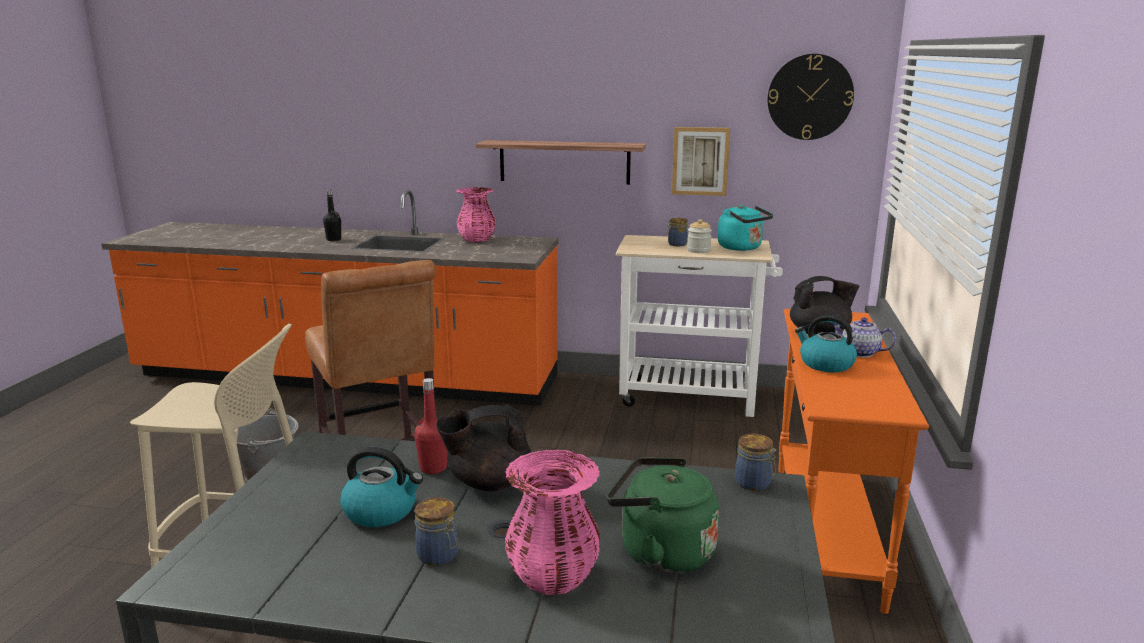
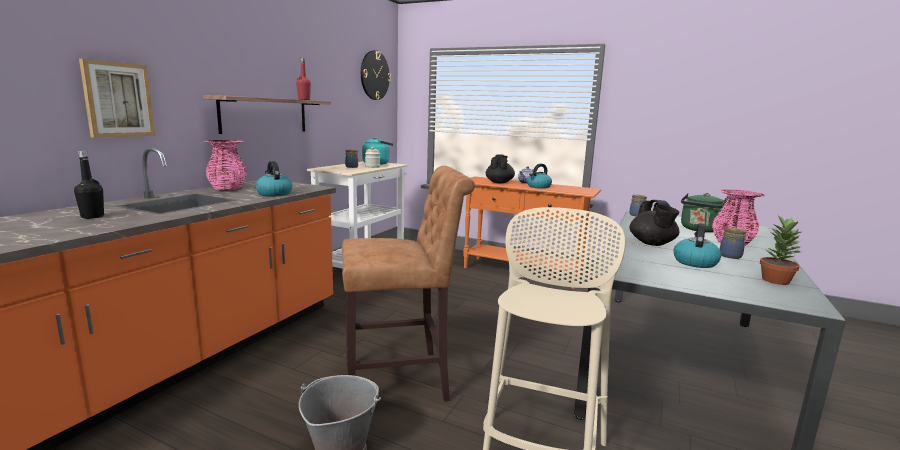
camera: 75 degrees left, 5 degrees down
(292, 576) = (775, 280): none -> potted plant
(433, 468) = (639, 251): red bottle -> red bottle (304, 99)
(466, 254) = (274, 194): none -> kettle
(700, 161) = (336, 113): picture -> picture (118, 99)

